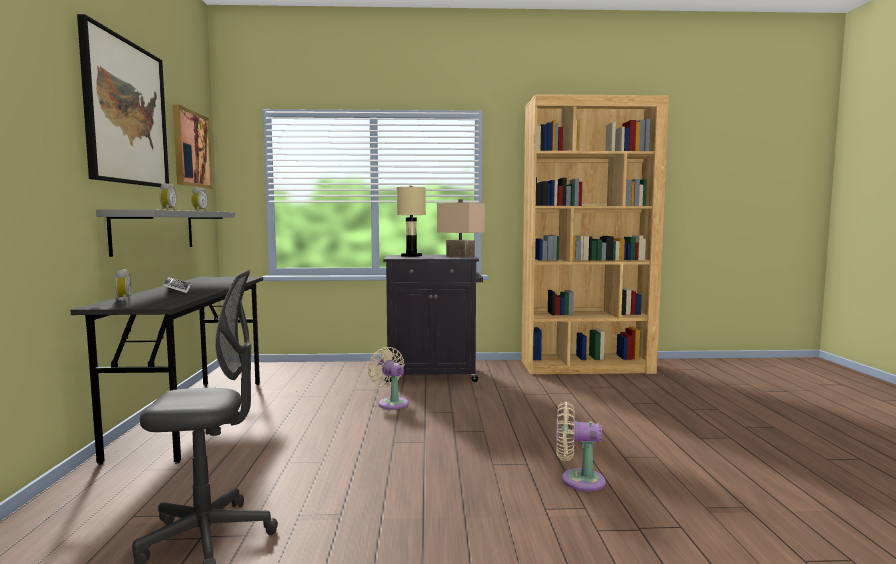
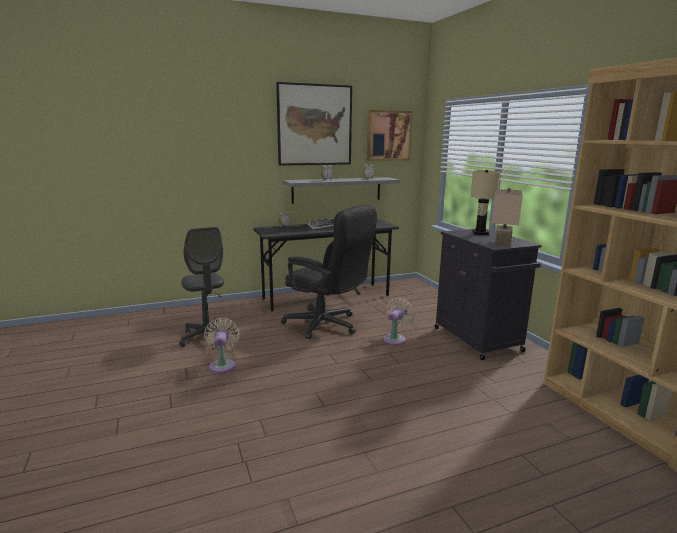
camera: 70 degrees right, 10 degrees up
(304, 431) = (327, 326): none -> black office chair
(578, 480) = (307, 430): beige fan -> beige fan (223, 365)

